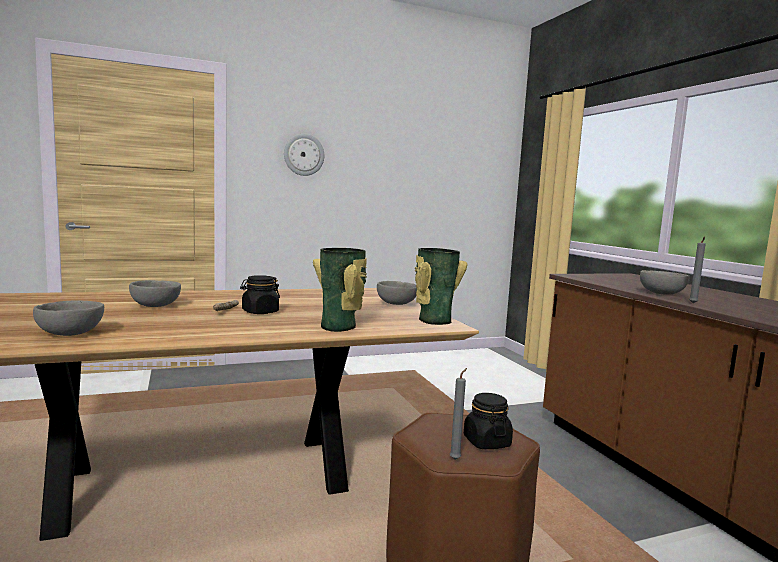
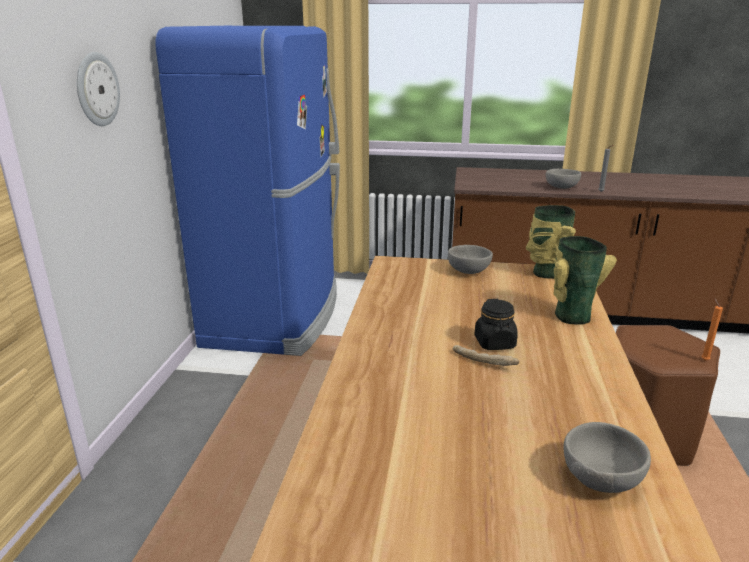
camera: 60 degrees left, 15 degrees up
(154, 306) = (437, 407): grey bowl -> none
(436, 365) = (276, 316): none -> blue fridge
(456, 459) = (704, 359): grey candle -> orange candle
(486, 442) = (674, 341): black jar -> none

